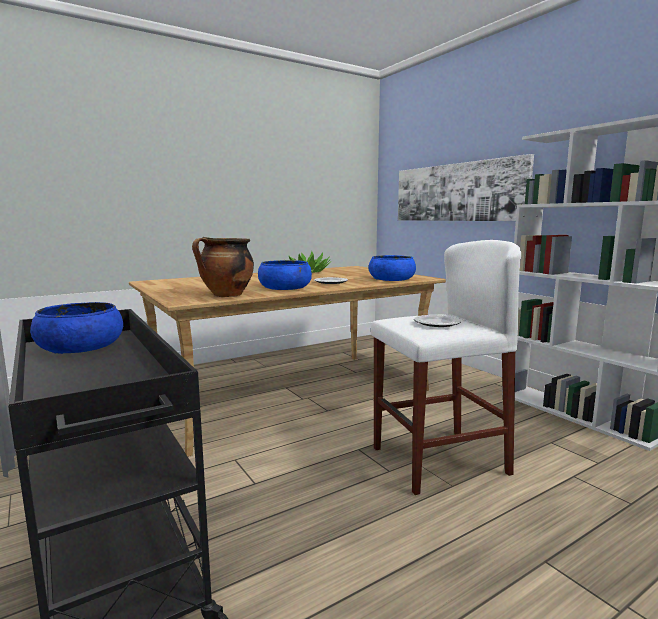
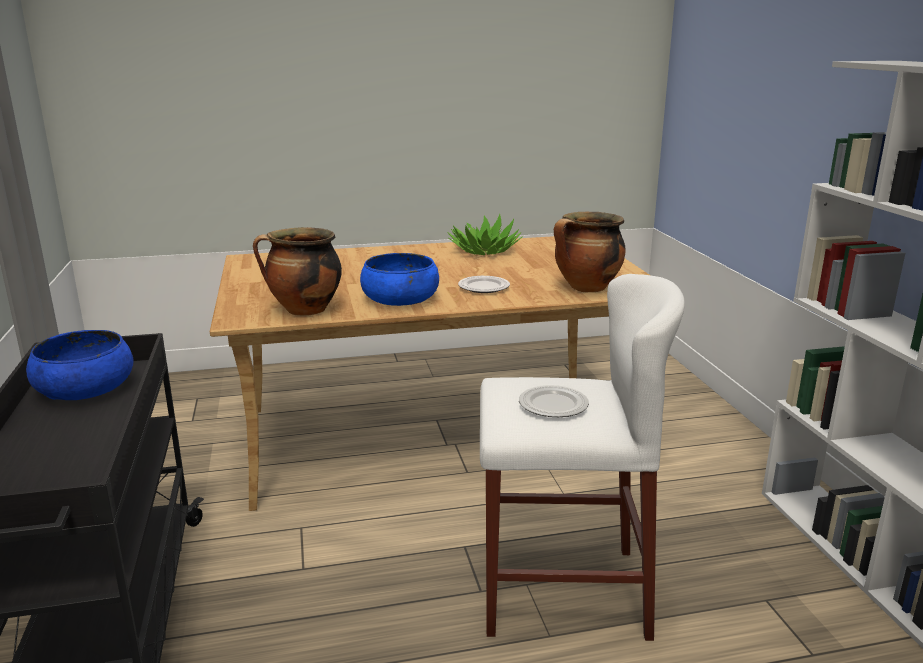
camera: 20 degrees right, 10 degrees up
(391, 279) = (586, 288): blue bowl -> cooking pot
(456, 192) = (767, 122): picture -> none

